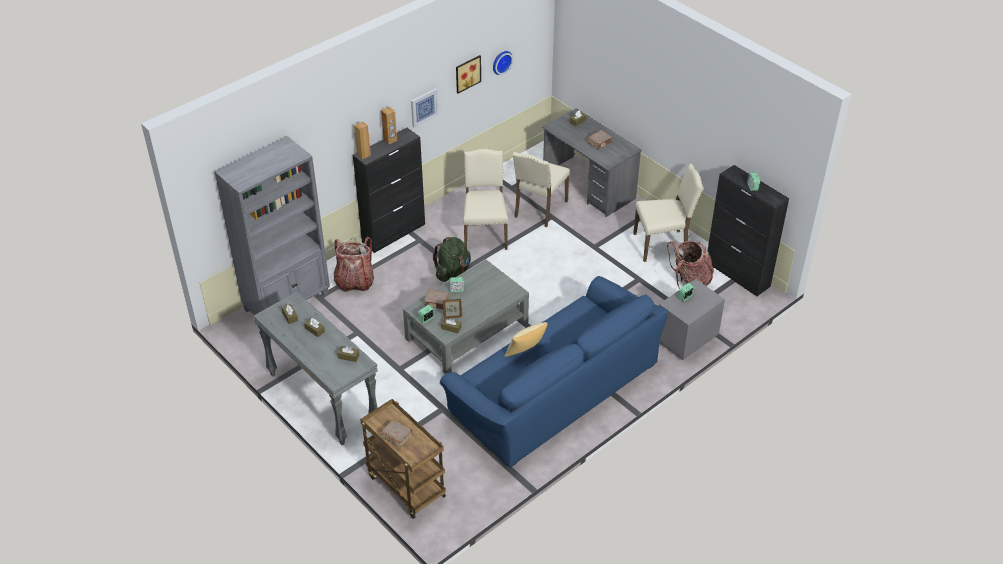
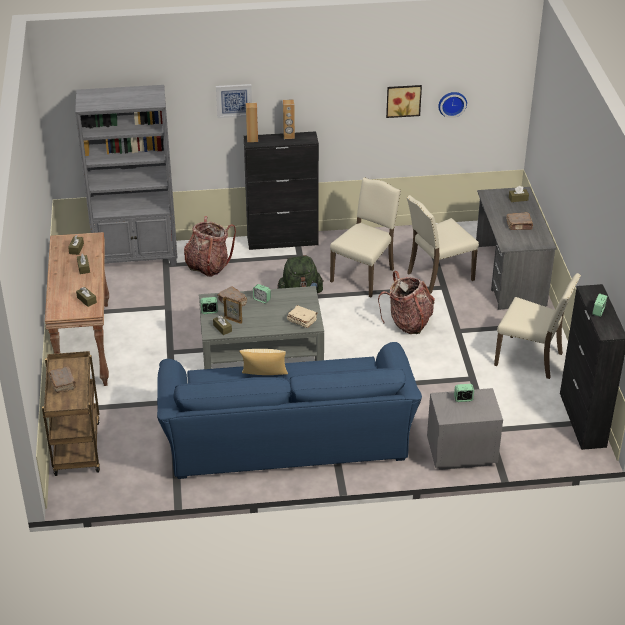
camera: 35 degrees right, 5 degrees down
(322, 398) = (84, 345): grey console table -> brown console table
(424, 107) = (341, 118): picture -> picture (234, 100)
(504, 292) = (301, 320): none -> beige book
(690, 280) = (524, 402): backpack -> backpack (408, 322)

